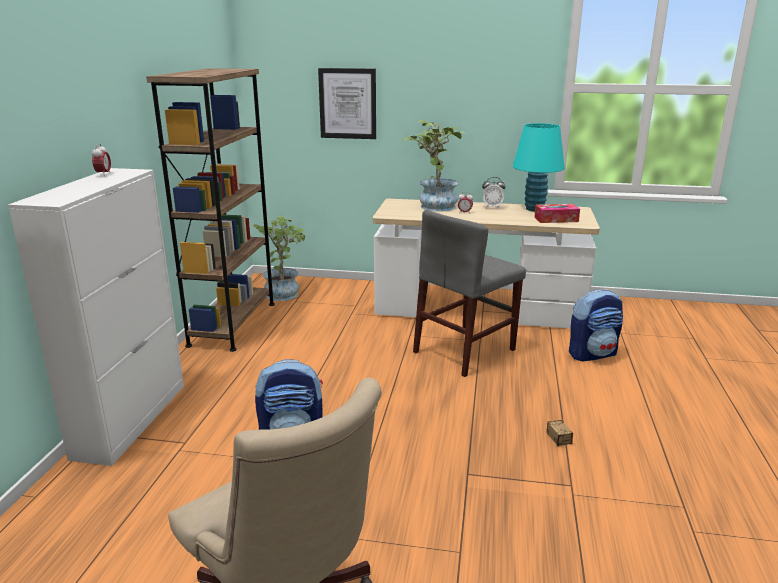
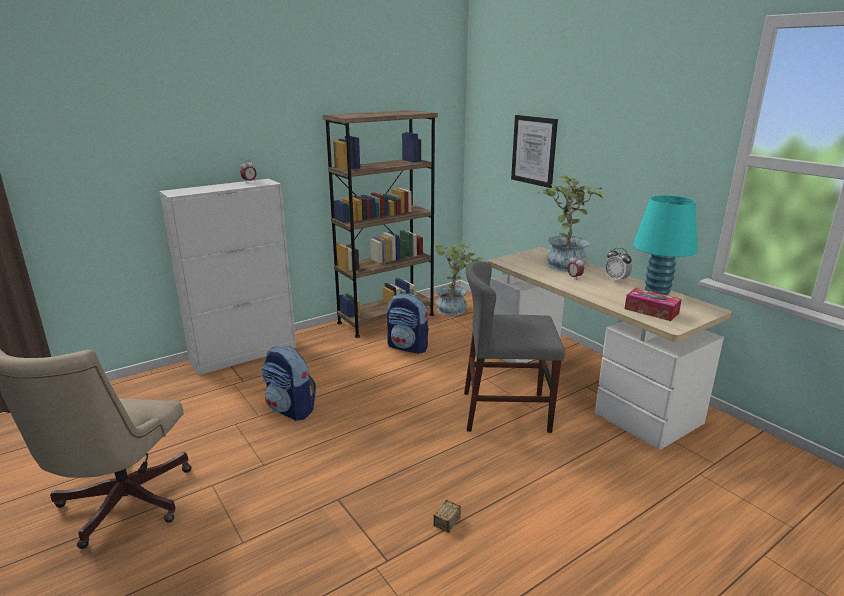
camera: 45 degrees right, 0 degrees up
(592, 354) = (623, 475): backpack -> backpack (408, 347)

